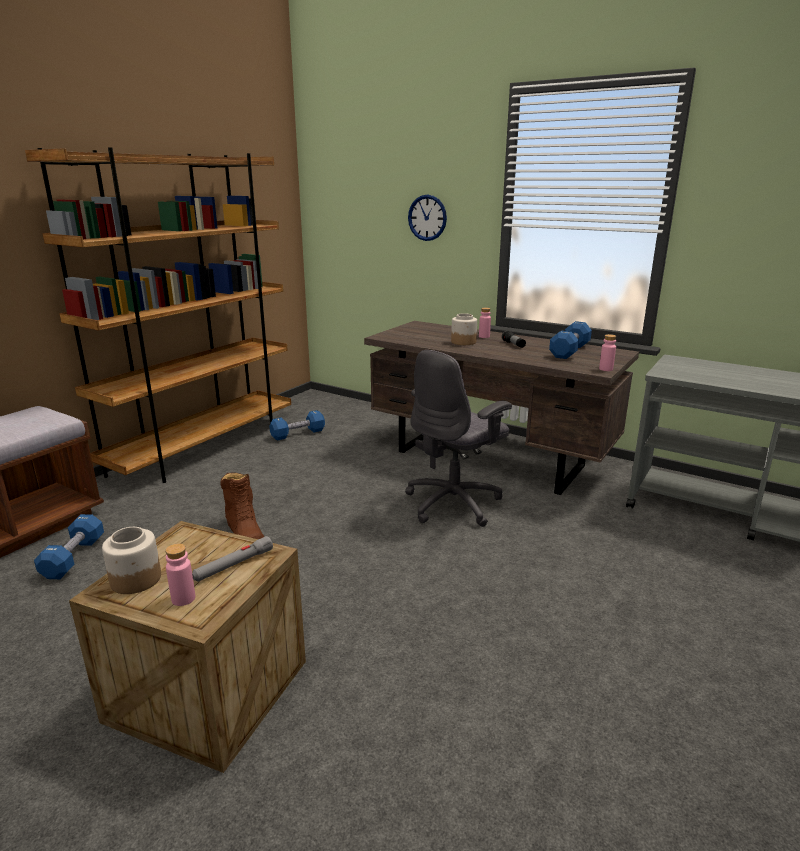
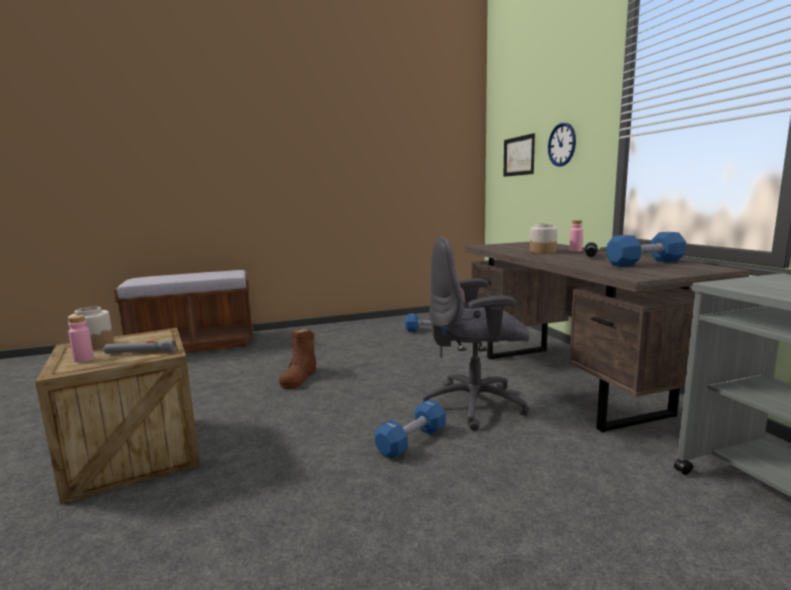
camera: 40 degrees right, 10 degrees down
(73, 557) = (205, 363): blue dumbbell -> blue dumbbell (411, 441)
(204, 448) = (356, 327): brown bookcase -> none
(361, 220) = (519, 156): none -> picture
(606, 369) = (651, 276): pink bottle -> none

